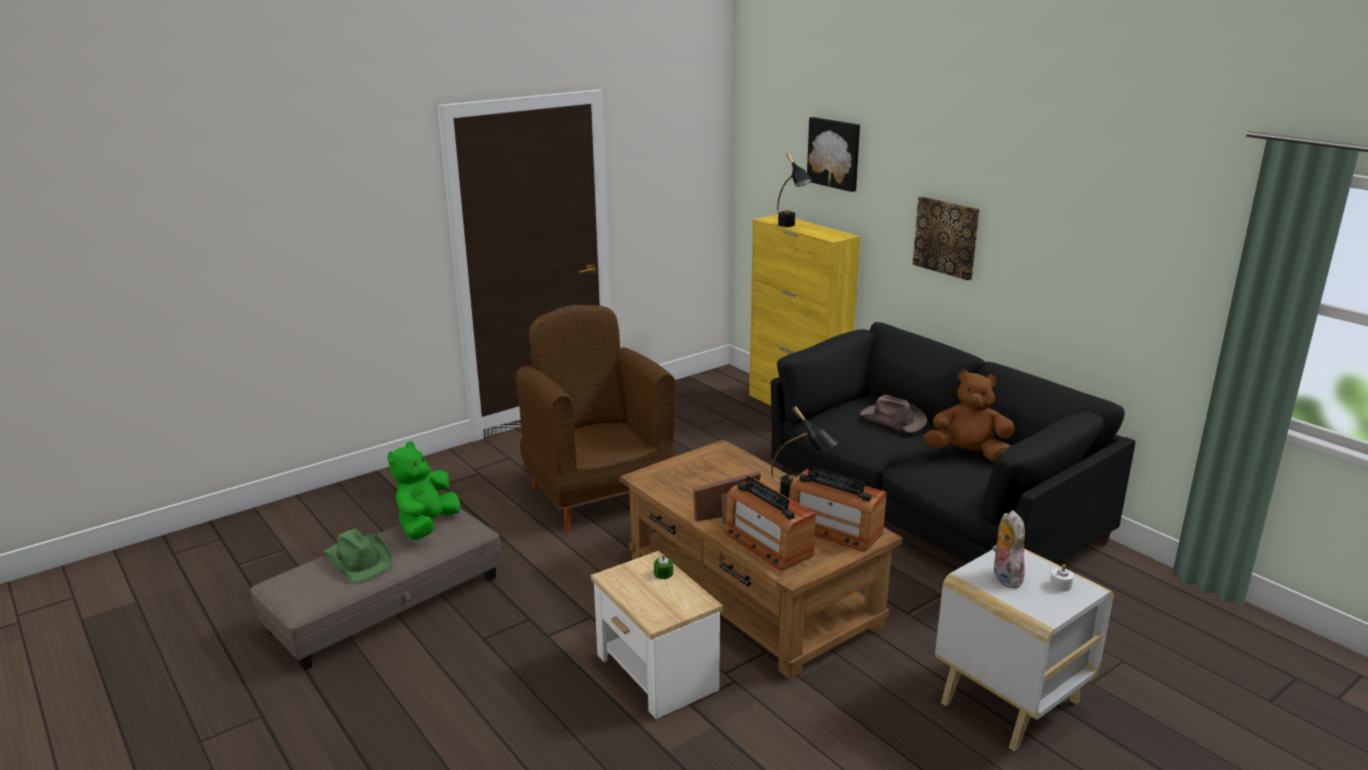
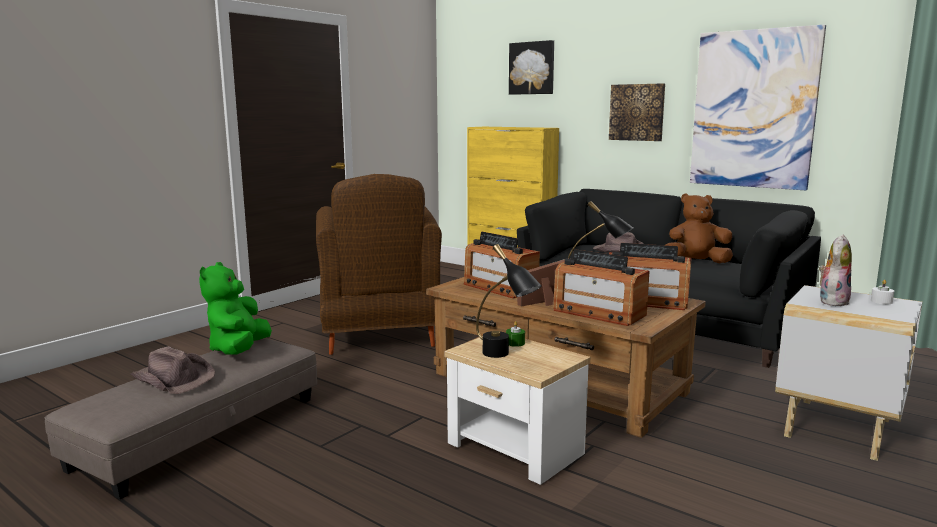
camera: 15 degrees left, 10 degrees down
(359, 559) = (174, 378): green hat -> brown hat
(599, 494) = (379, 337): brown armchair -> brown armchair turned 150 degrees counterclockwise
(696, 484) = (500, 288): none -> radio
(790, 226) = (501, 127): black table lamp -> black table lamp (504, 356)
(1004, 577) = (832, 301): plush toy -> plush toy turned 60 degrees clockwise
(1074, 265) = (753, 109): none -> picture

